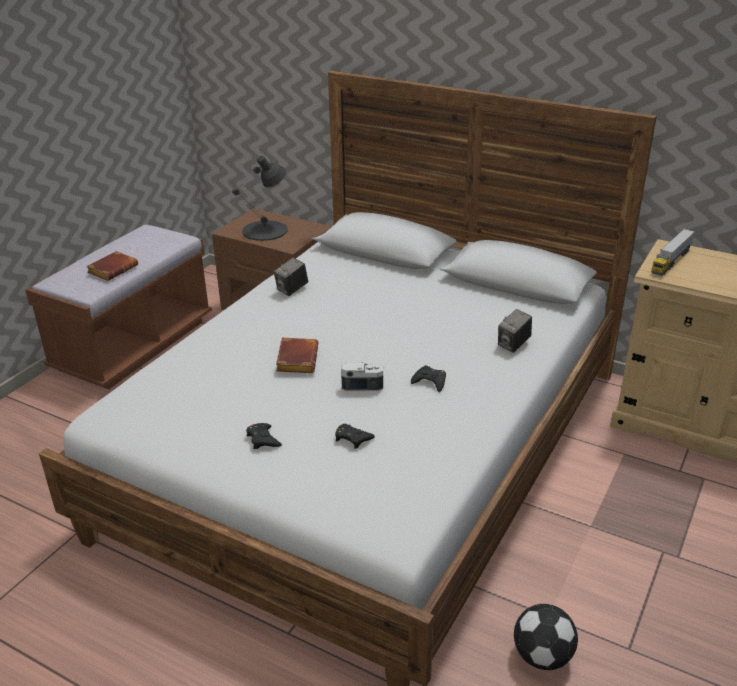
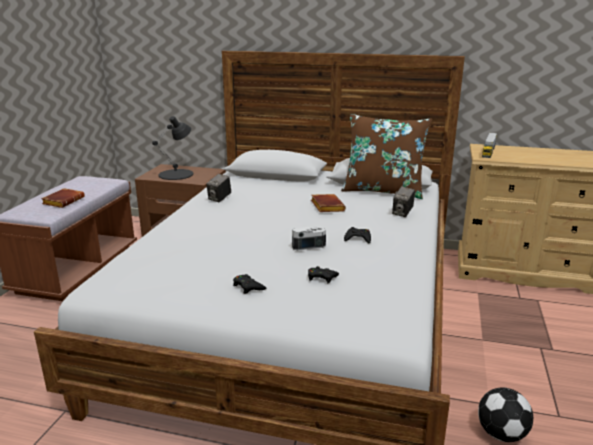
camera: 15 degrees left, 10 degrees down
(296, 359) = (247, 235): brown book -> brown book (326, 206)
(512, 299) = (383, 191): none -> brown pillow

